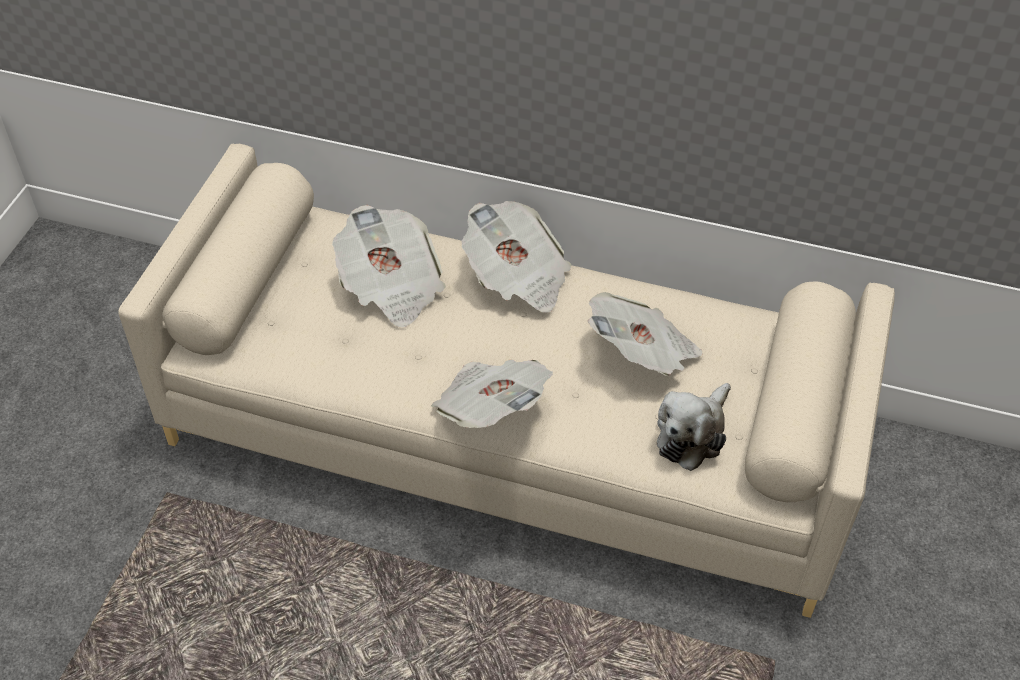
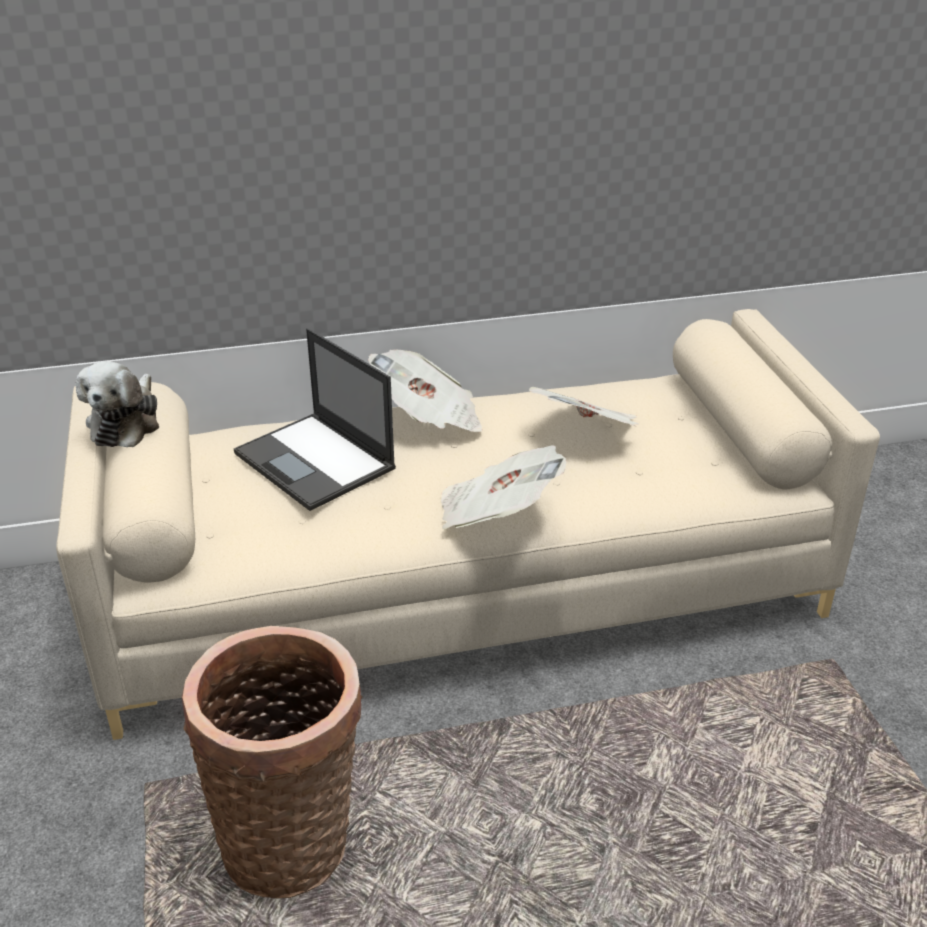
camera: 30 degrees left, 15 degrees down
(234, 590) = (292, 839): none -> basket
(391, 286) = (316, 461): newspaper -> laptop
(692, 434) = (682, 470): plush toy -> plush toy (126, 423)

